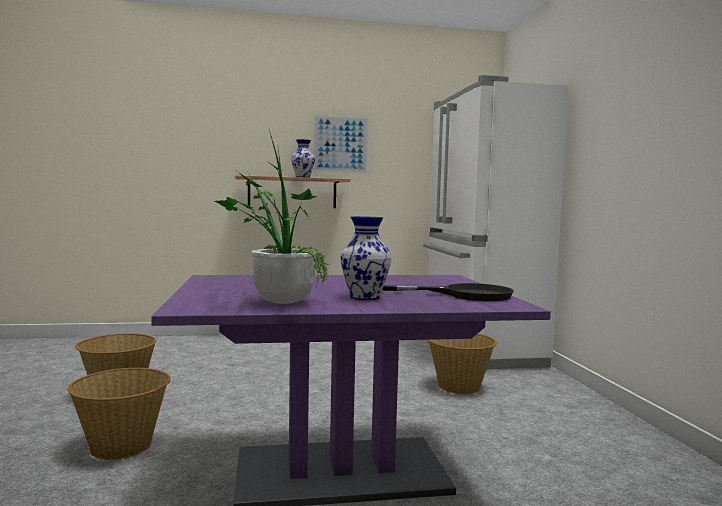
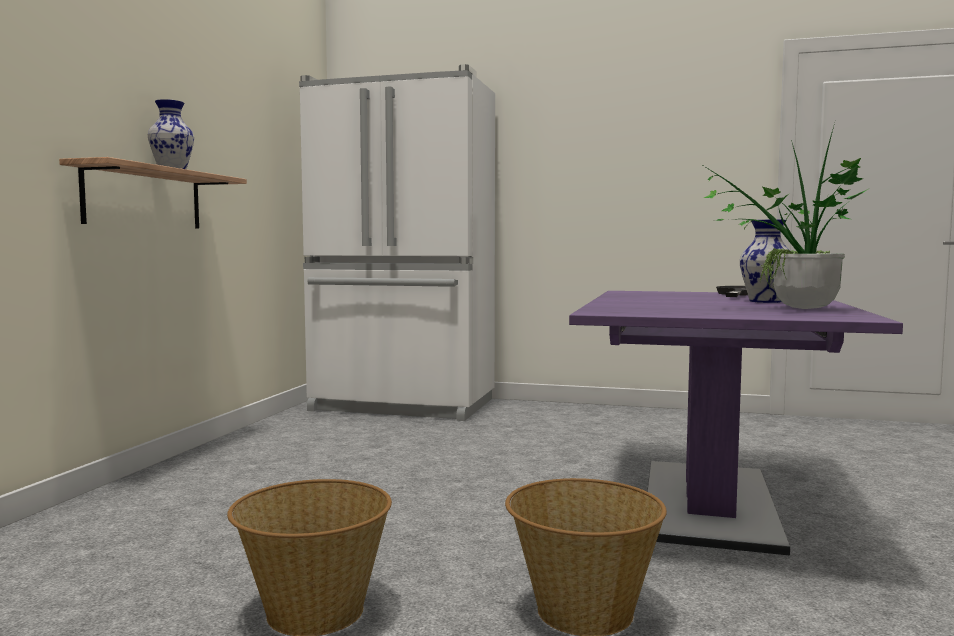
camera: 65 degrees left, 0 degrees up
(340, 144) = (197, 118): picture -> none
(460, 386) = (511, 431): basket -> none

